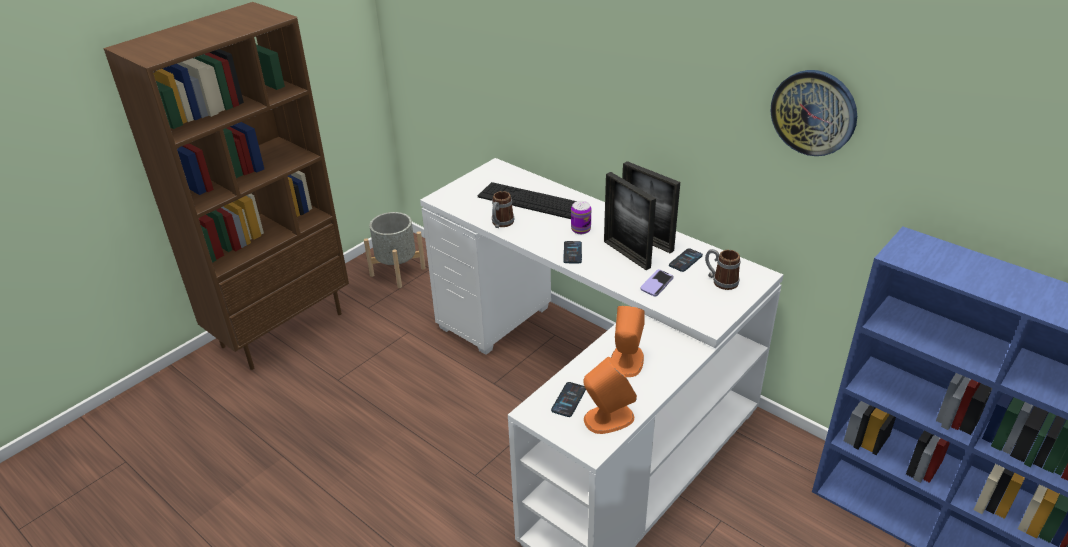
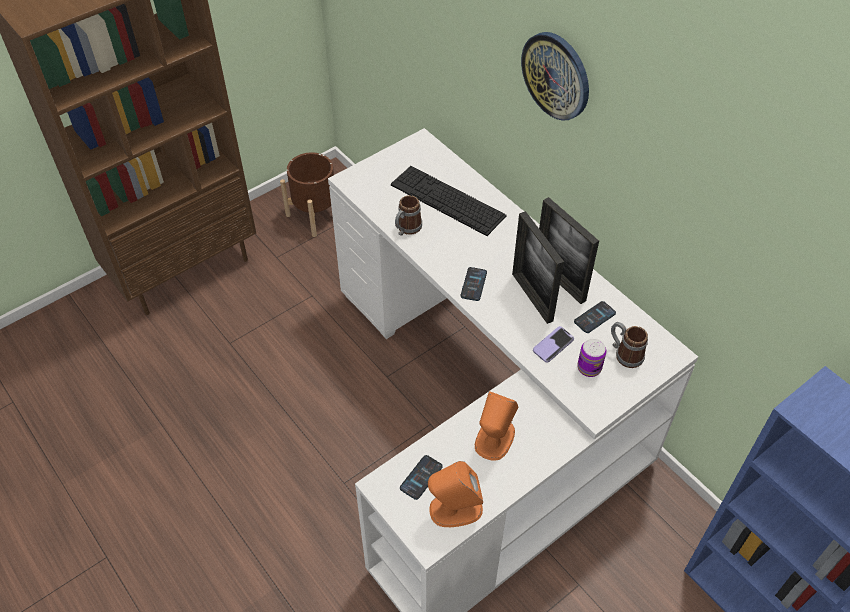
camera: 10 degrees right, 15 degrees up
(397, 271) = (315, 214): grey planter -> brown planter
(581, 229) = (491, 252): can -> can (589, 368)
(814, 112) = (755, 214): wall clock -> wall clock (556, 75)

